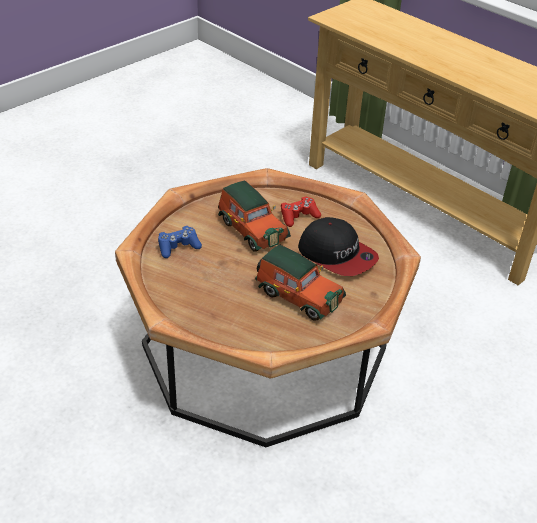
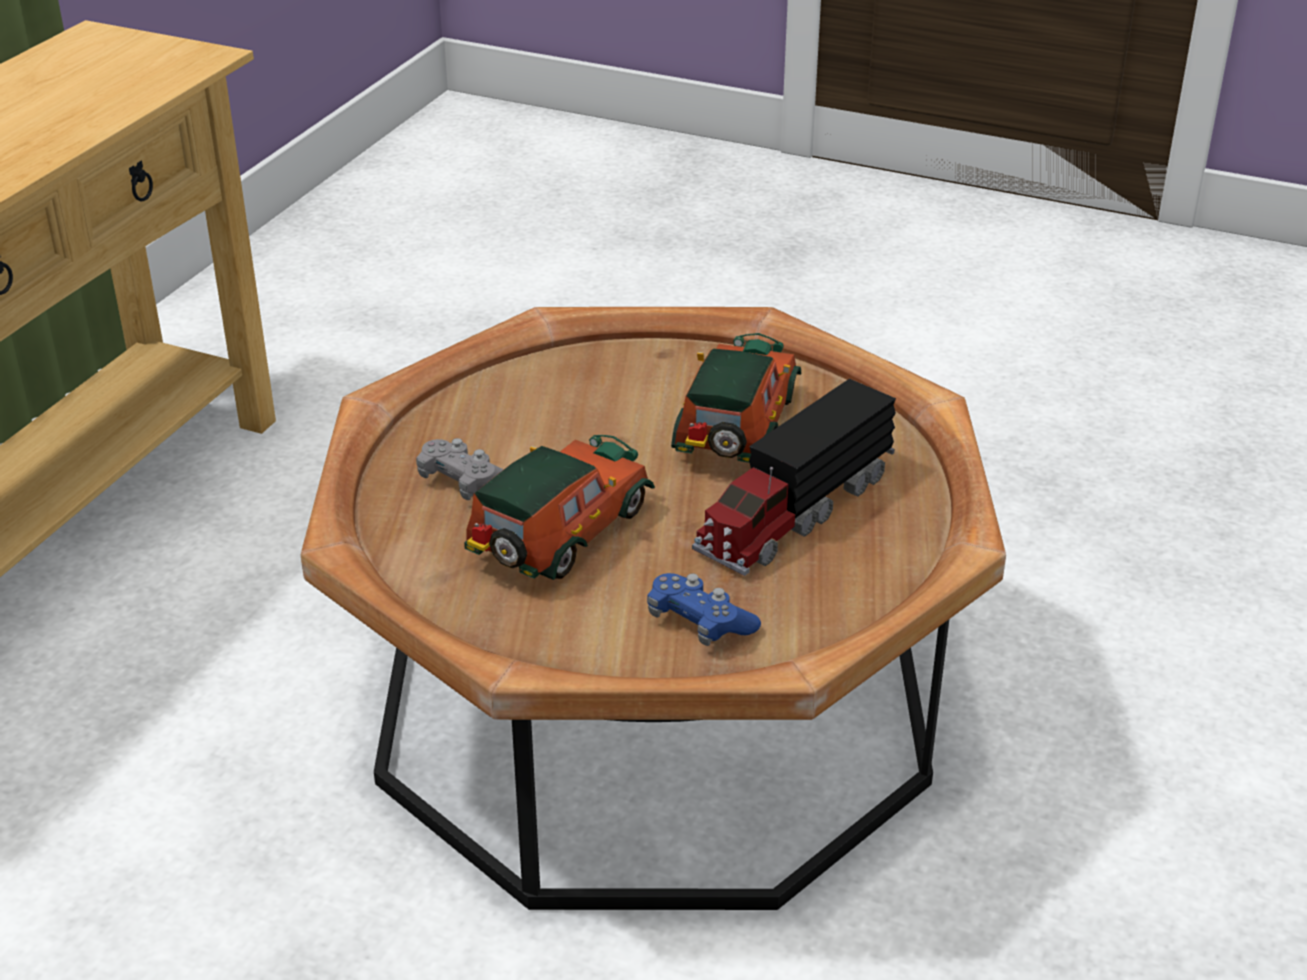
camera: 110 degrees left, 5 degrees down
(228, 291) = (793, 512): none -> toy truck
(298, 216) = (465, 483): red game controller -> grey game controller
(337, 255) = (574, 410): cap -> none

